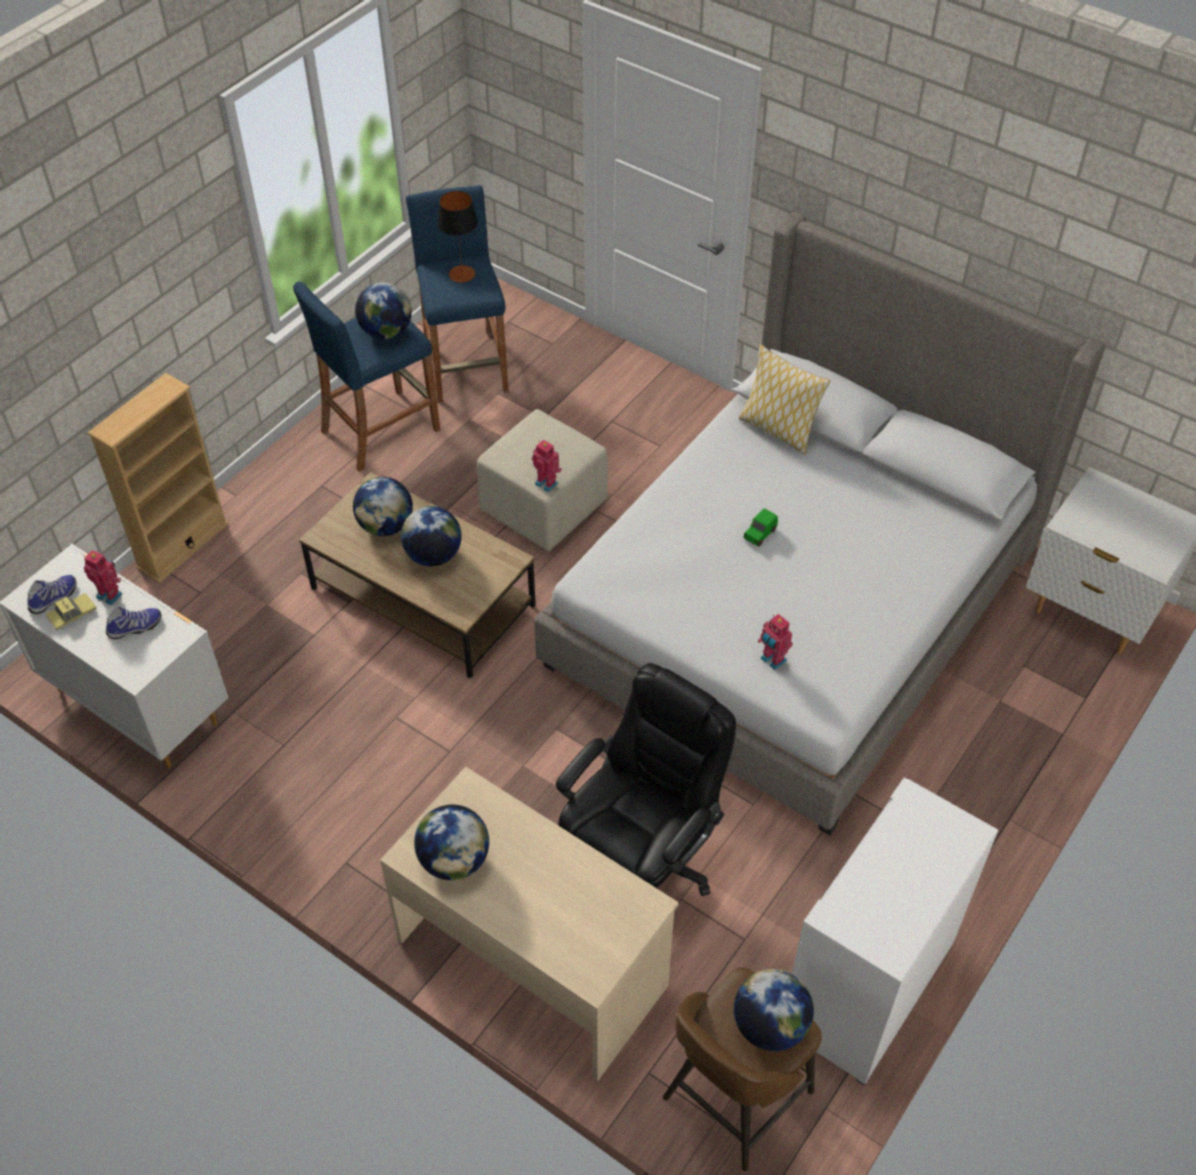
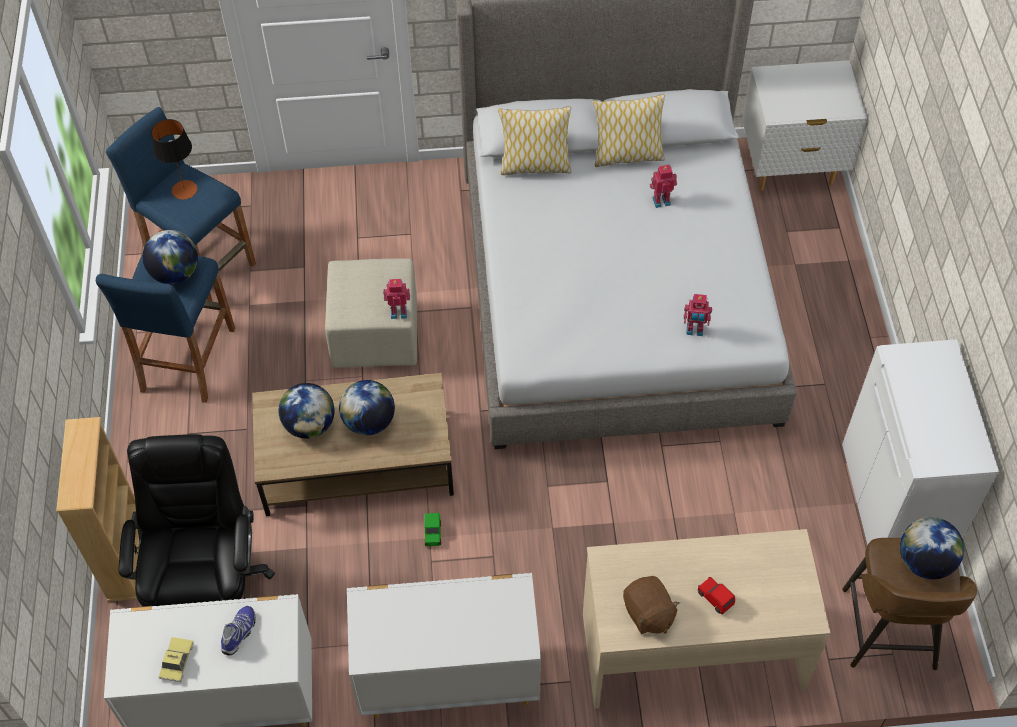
camera: 40 degrees left, 5 degrees up
(54, 598) = (147, 660): shoe -> none
(110, 594) = (190, 624): toy robot -> toy robot (661, 200)
(308, 819) = (447, 679): none -> white dresser
(454, 860) = (648, 613): globe -> brown plush toy
(526, 894) = (715, 598): none -> red toy car
(640, 859) = (689, 531): black office chair -> black office chair (208, 586)
(759, 534) = (599, 249): green toy car -> green toy car (433, 534)
(875, 472) = (627, 156): none -> pillow

